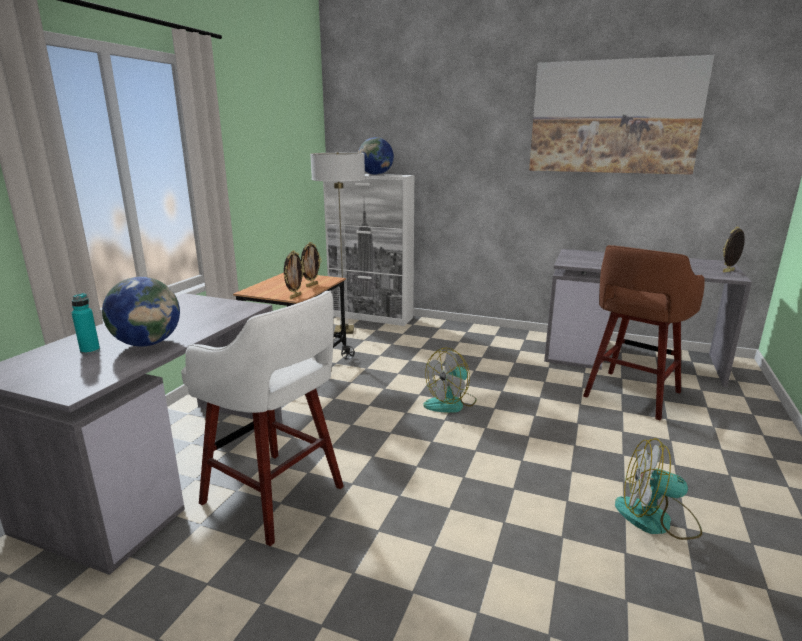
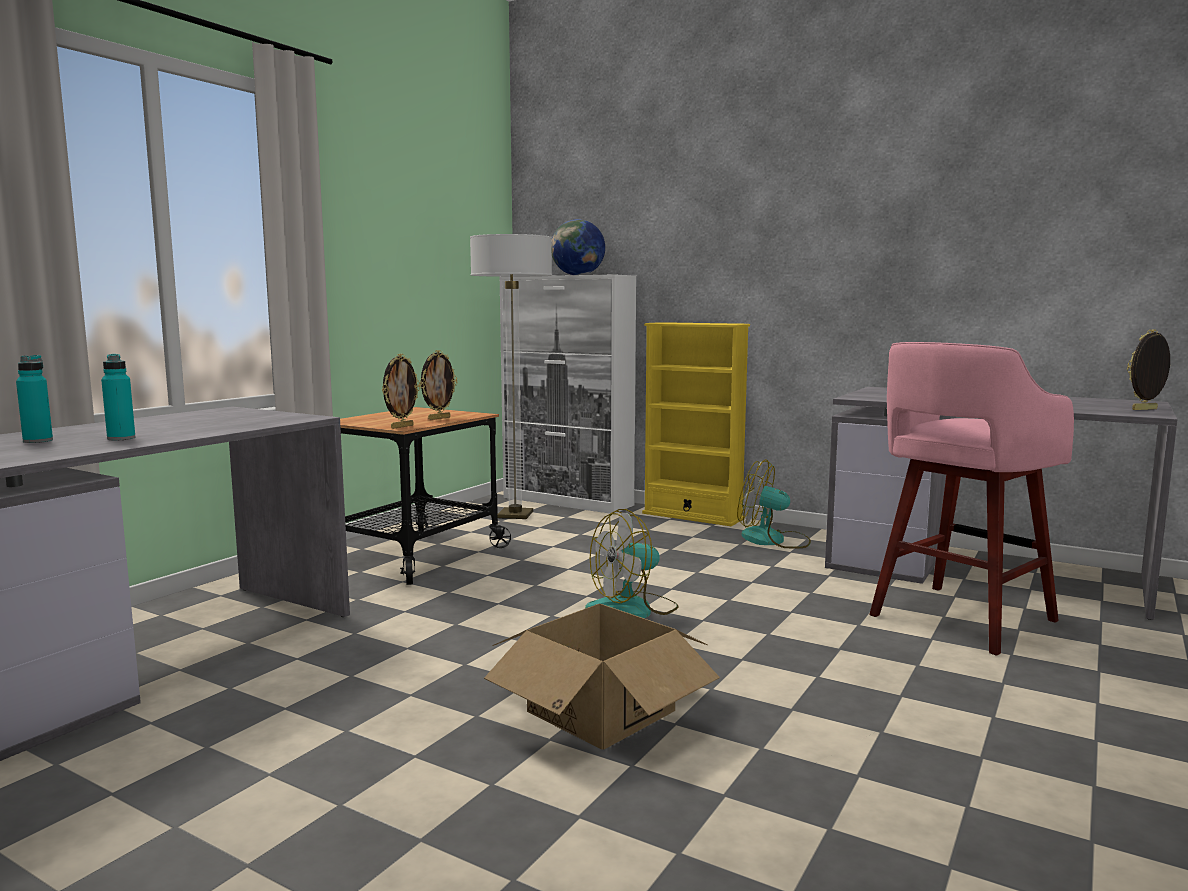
camera: 10 degrees right, 10 degrees down
(148, 343) = (121, 438): globe -> turquoise bottle
(276, 497) = (283, 700): white stool -> none
(451, 325) = (692, 516): none -> yellow bookcase
(468, 484) = (600, 711): none -> cardboard box
(613, 117) = (941, 170): picture -> none
(630, 395) = (959, 619): brown stool -> pink stool
(656, 519) = (916, 787): fan -> fan (773, 540)

